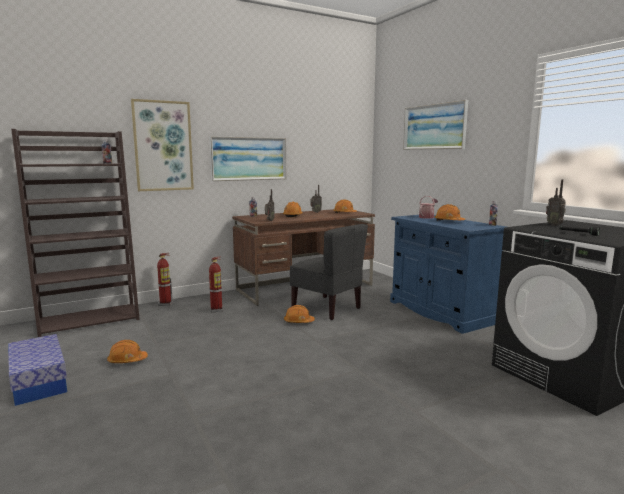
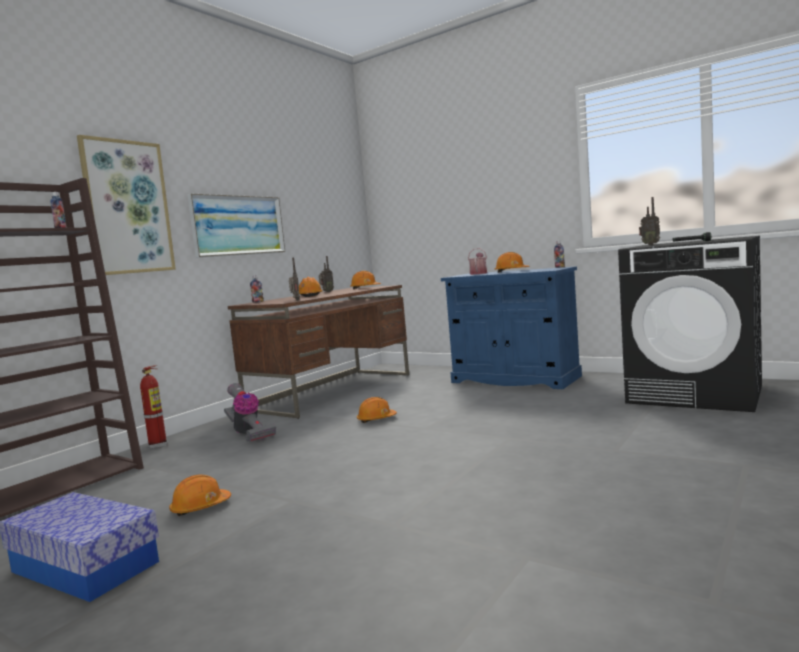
camera: 25 degrees left, 5 degrees down
(217, 310) = (248, 433): fire extinguisher -> vacuum cleaner
(327, 308) = (390, 402): grey chair -> none
(434, 127) = (456, 175): picture -> none

